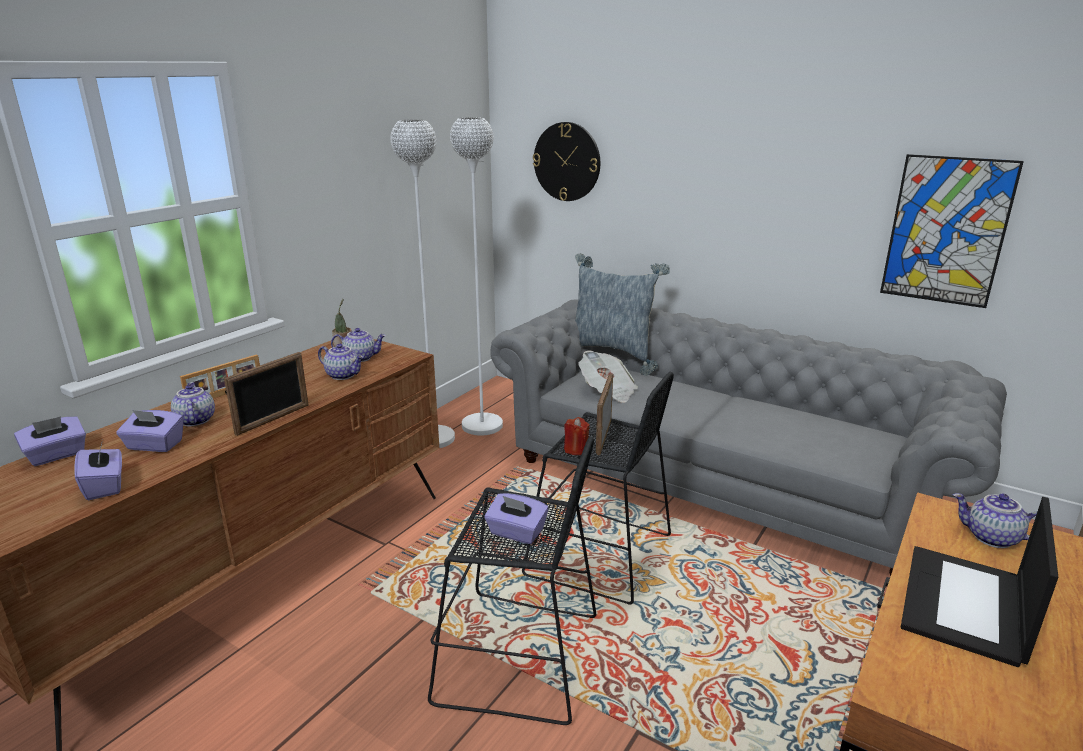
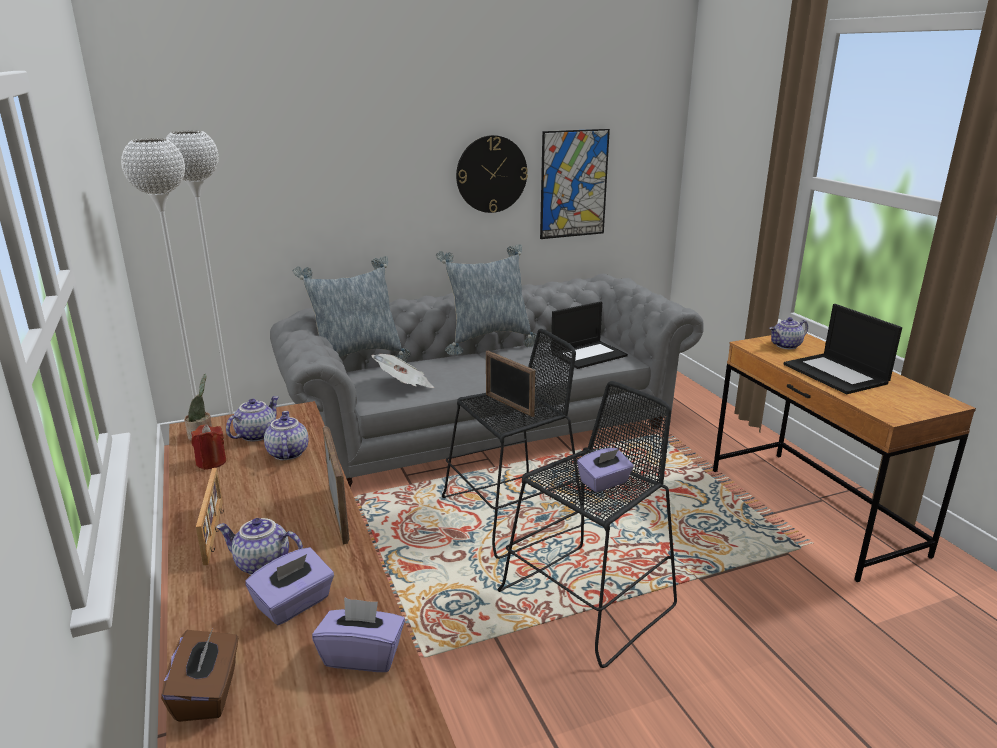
camera: 55 degrees left, 0 degrees up
(57, 455) = (208, 693): purple tissue box -> brown tissue box
(343, 375) = (287, 453): teapot -> teapot turned 75 degrees counterclockwise
(567, 162) = (228, 174): wall clock -> wall clock (491, 174)
(576, 449) = (514, 421): red candle -> red candle (211, 462)
(746, 393) = (486, 346): none -> pillow
(831, 445) = (588, 354): none -> laptop

